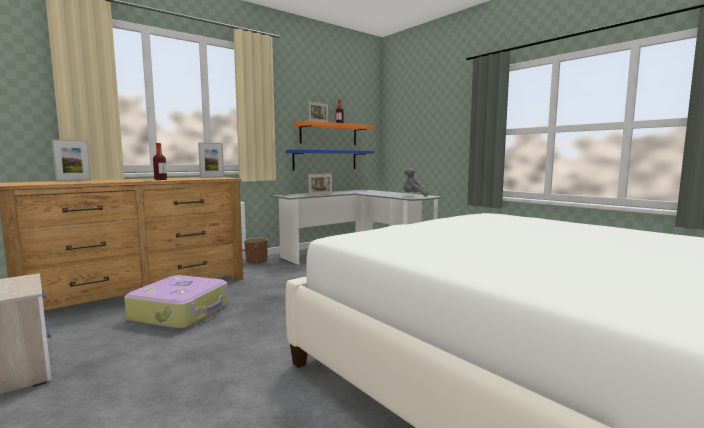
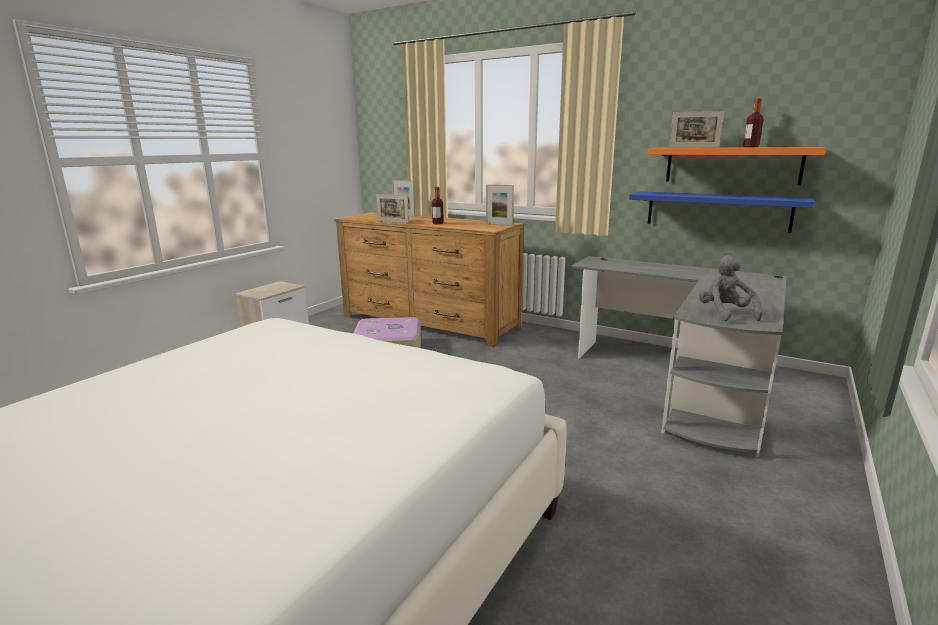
camera: 70 degrees right, 10 degrees up
(256, 262) = (558, 336): brown planter -> none
(320, 195) = (632, 270): picture frame -> picture frame (393, 222)

